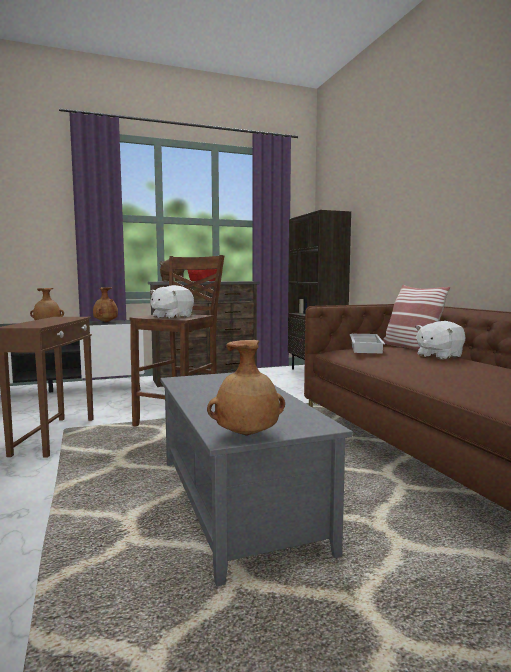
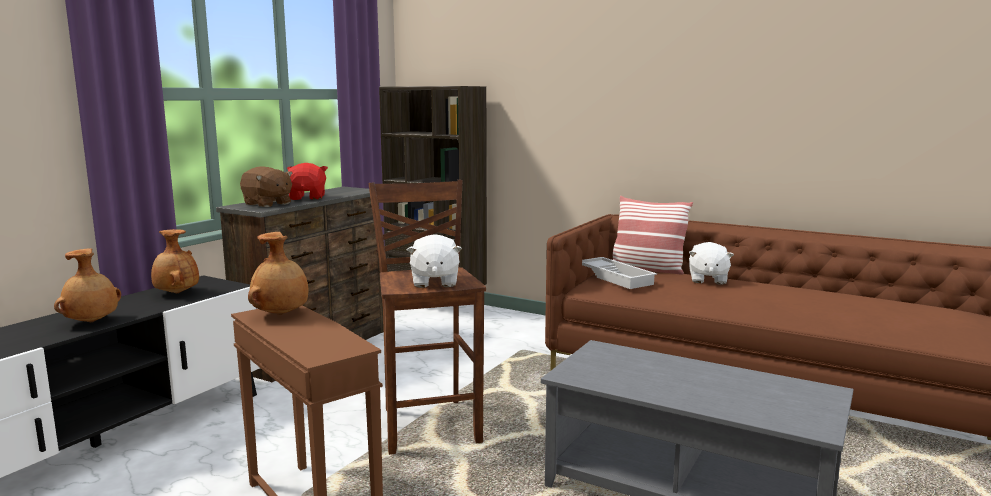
camera: 40 degrees left, 5 degrees up
(247, 435) = (821, 421): brown vase -> brown vase (281, 314)

